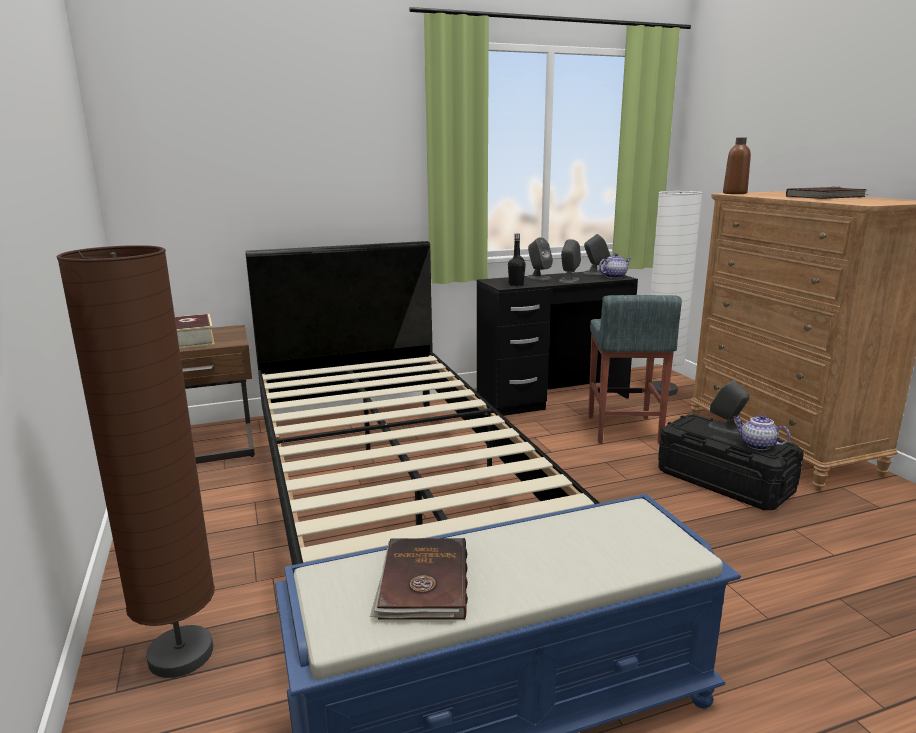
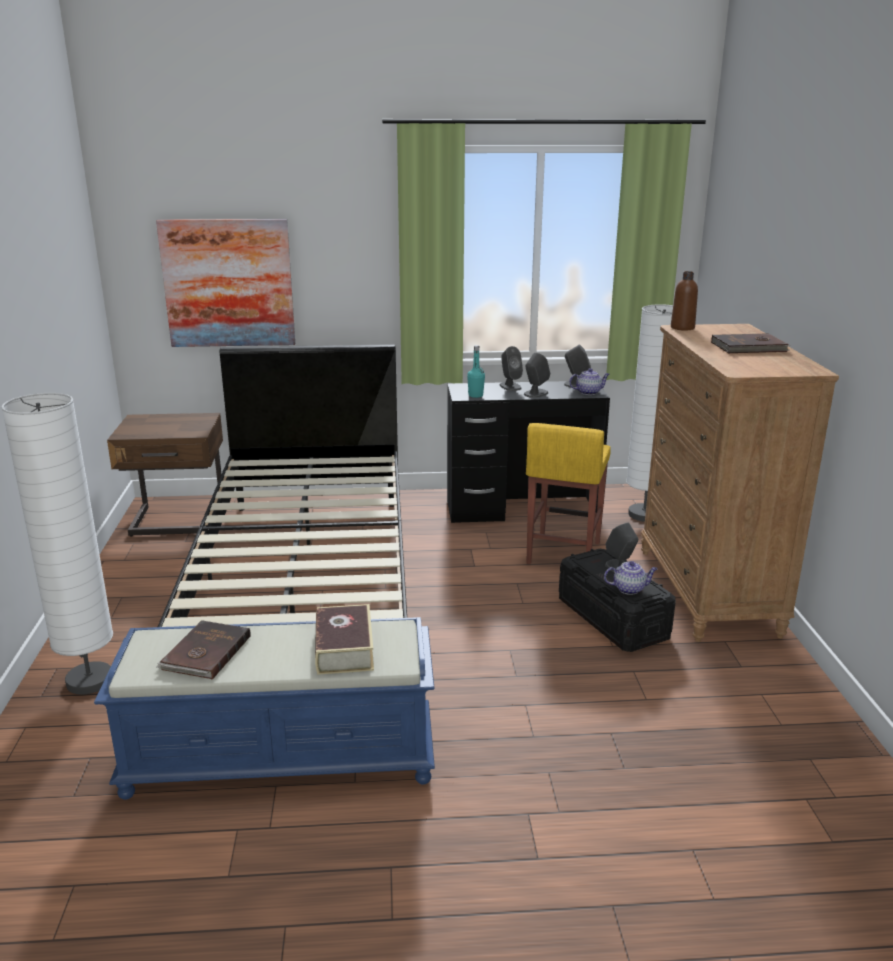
camera: 15 degrees right, 5 degrees up
(181, 655) = (90, 681): brown floor lamp -> white floor lamp
(192, 339) = (167, 426): book -> book (344, 648)
(246, 184) = (228, 283): none -> picture
(516, 285) = (475, 395): black bottle -> turquoise bottle
(623, 430) = (563, 553): grey stool -> yellow stool
(757, 445) = (629, 589): teapot -> teapot turned 120 degrees clockwise

